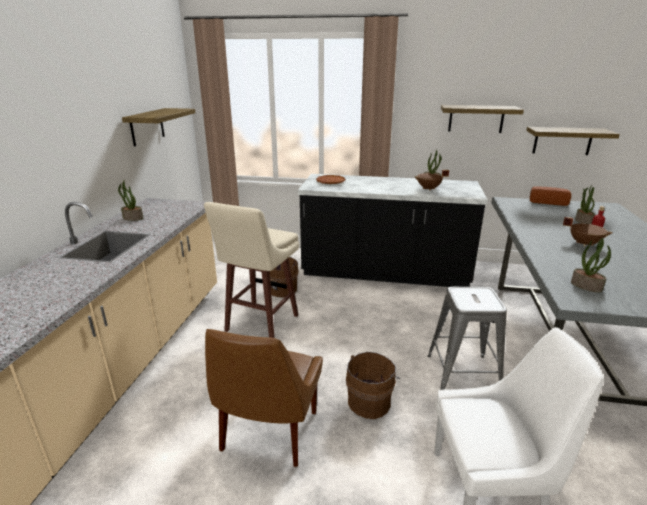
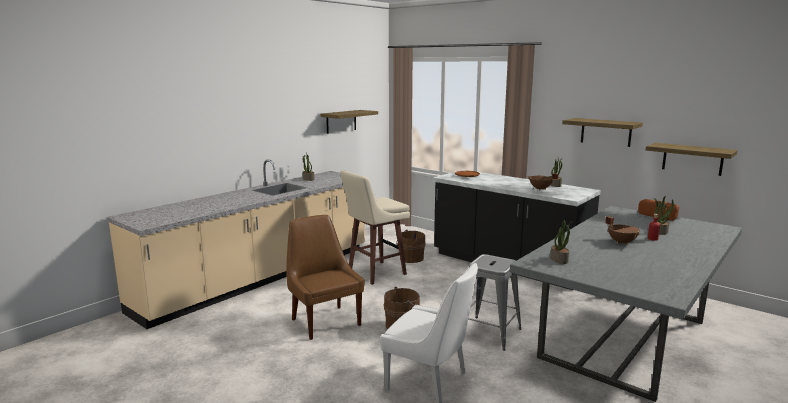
camera: 30 degrees right, 10 degrees down
(268, 434) = (324, 321): brown chair -> brown chair turned 105 degrees clockwise

